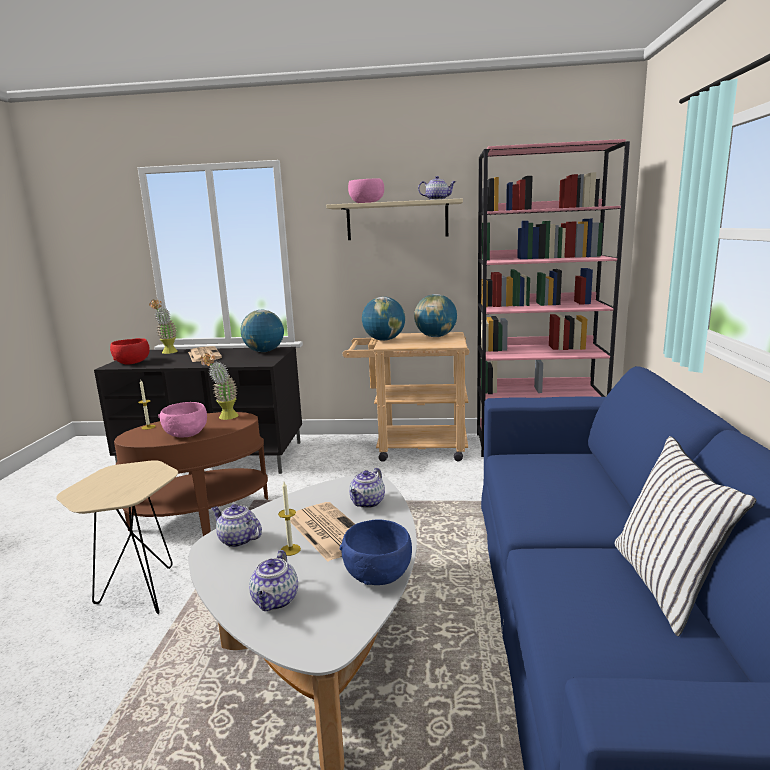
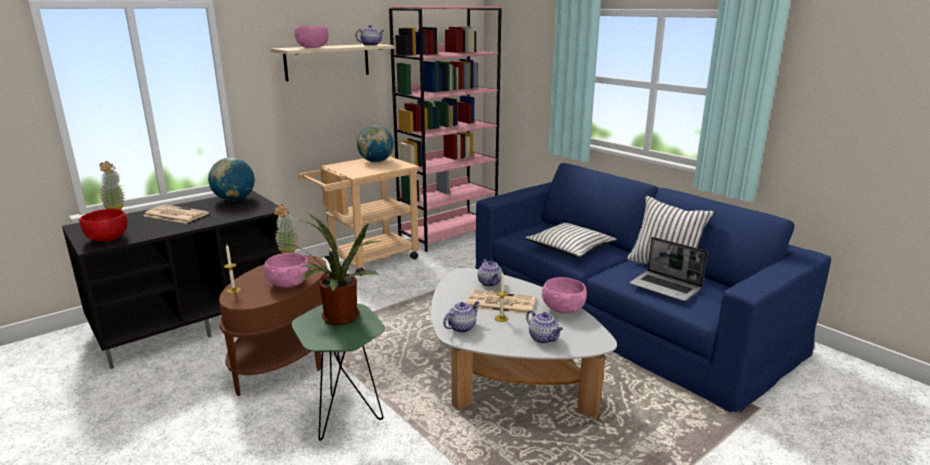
camera: 45 degrees left, 5 degrees up
(132, 478) = (338, 319): none -> potted plant
(140, 595) = (345, 419): beige side table -> green side table
(237, 540) = (462, 327): teapot -> teapot turned 150 degrees clockwise
(377, 574) = (562, 309): blue bowl -> pink bowl
(384, 340) = (344, 170): globe -> none
(556, 496) = (570, 248): none -> white pillow
(598, 620) = (666, 287): none -> laptop

